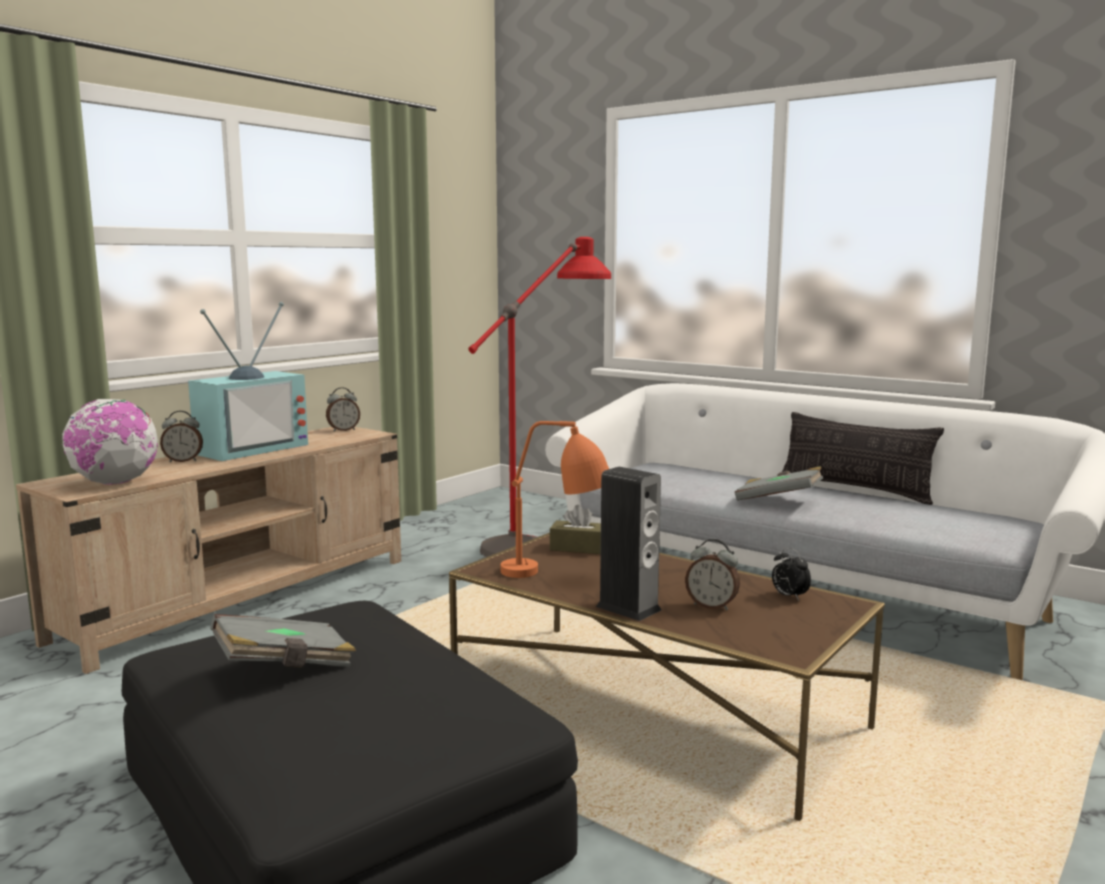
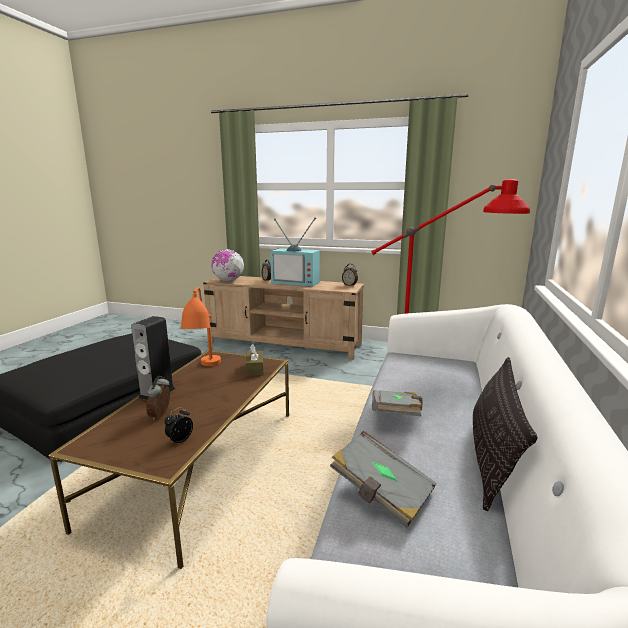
camera: 70 degrees right, 5 degrees up
(285, 666) = (104, 346): grey book -> grey book (381, 492)

